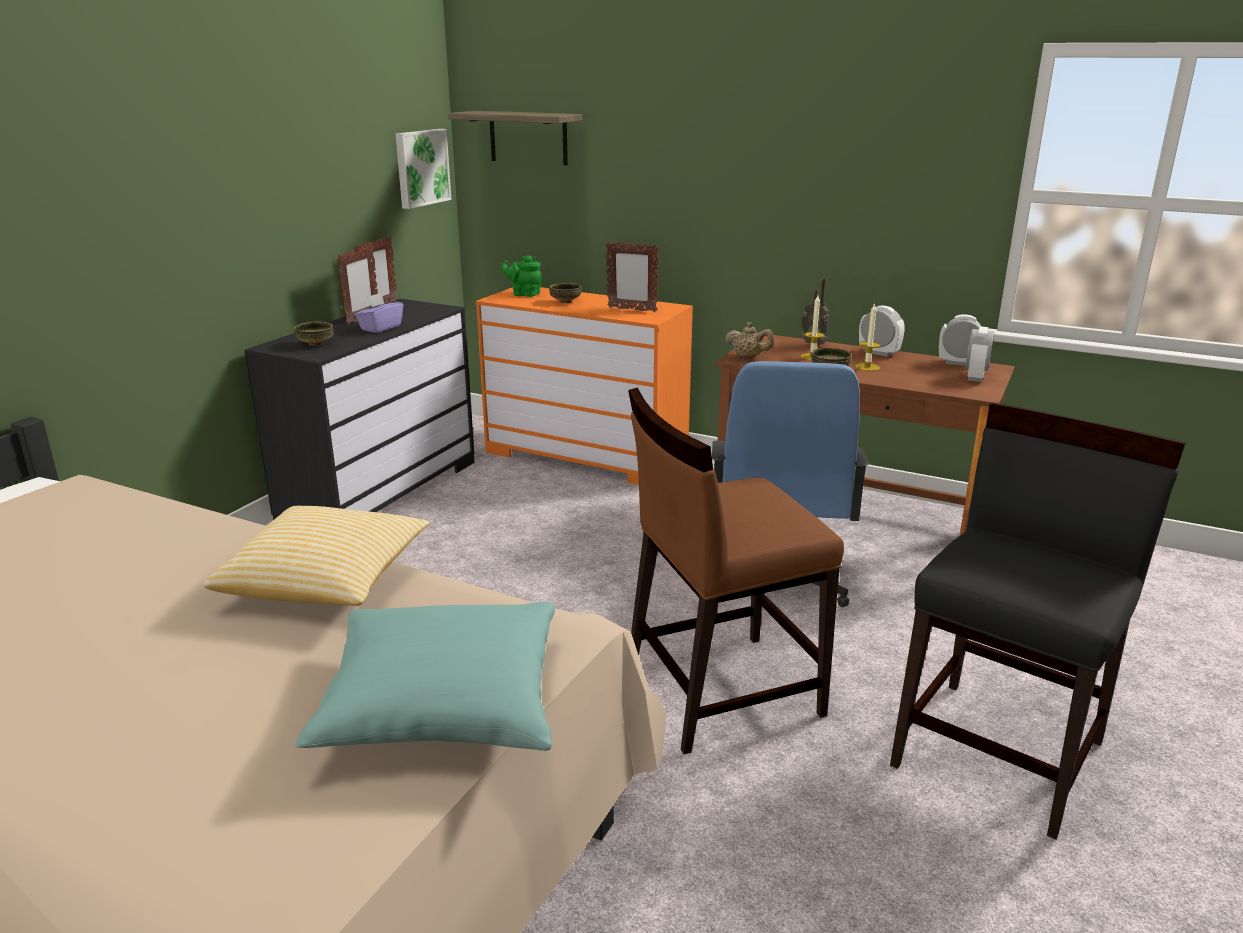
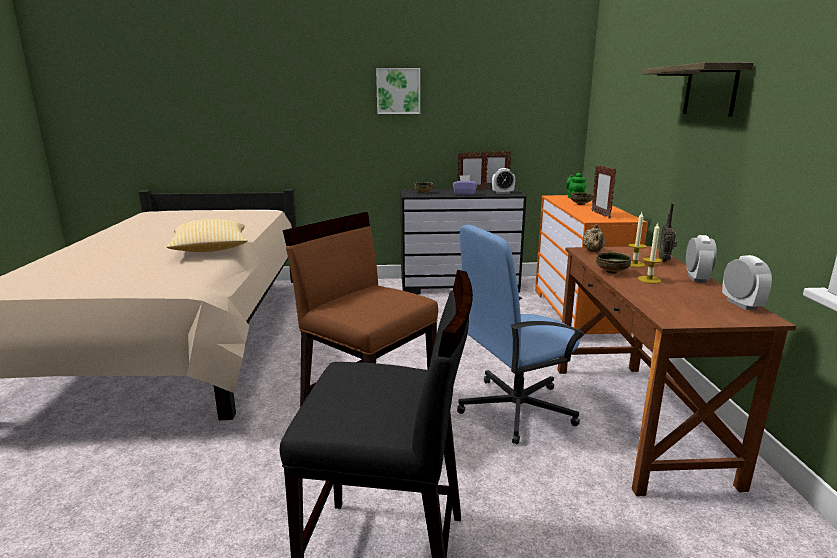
camera: 60 degrees right, 5 degrees down
(421, 167) = (554, 116): picture -> picture (398, 91)
(443, 704) = (117, 282): turquoise pillow -> none
(528, 137) = (610, 98): shelf -> shelf (710, 91)
(975, 377) = (715, 314): alarm clock -> alarm clock (502, 193)

